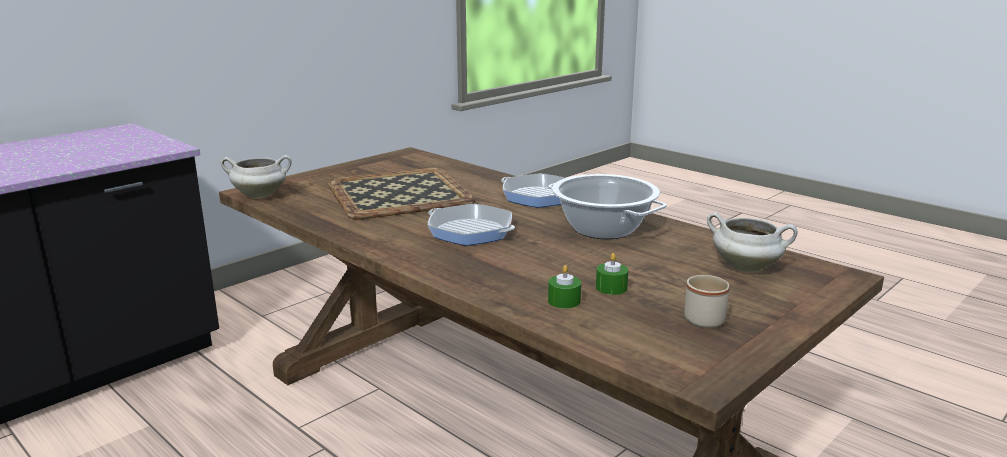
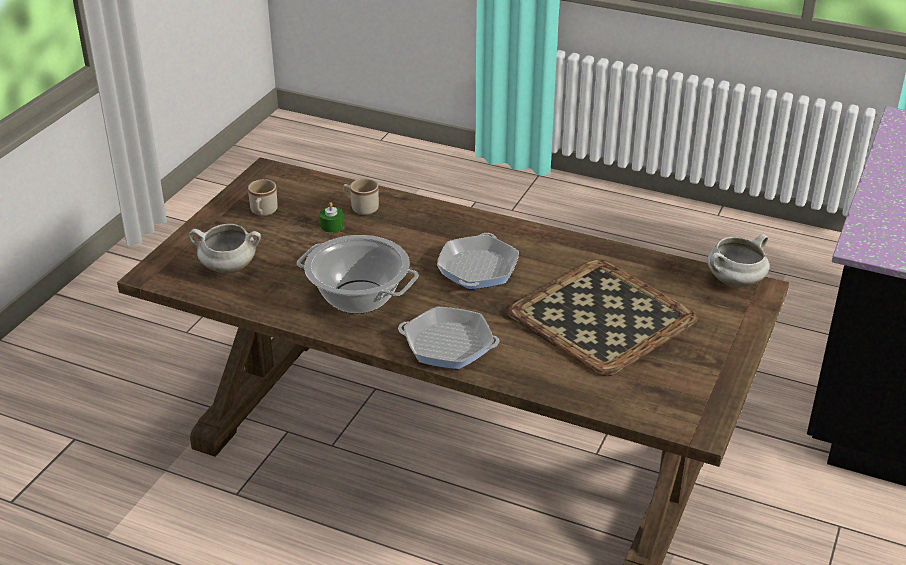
camera: 160 degrees right, 15 degrees up
(470, 231) = (477, 268): frying pan -> frying pan turned 90 degrees counterclockwise
(564, 301) = (361, 208): green candle -> beige mug

